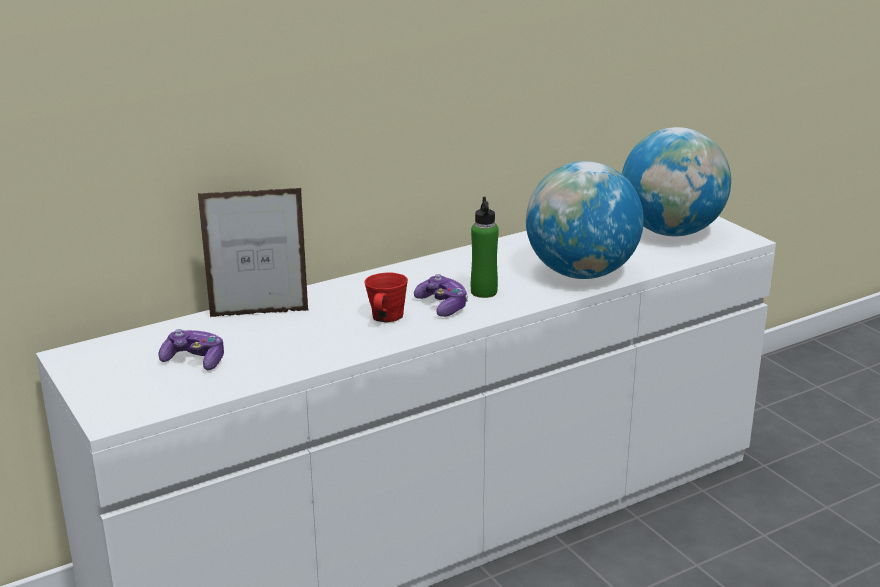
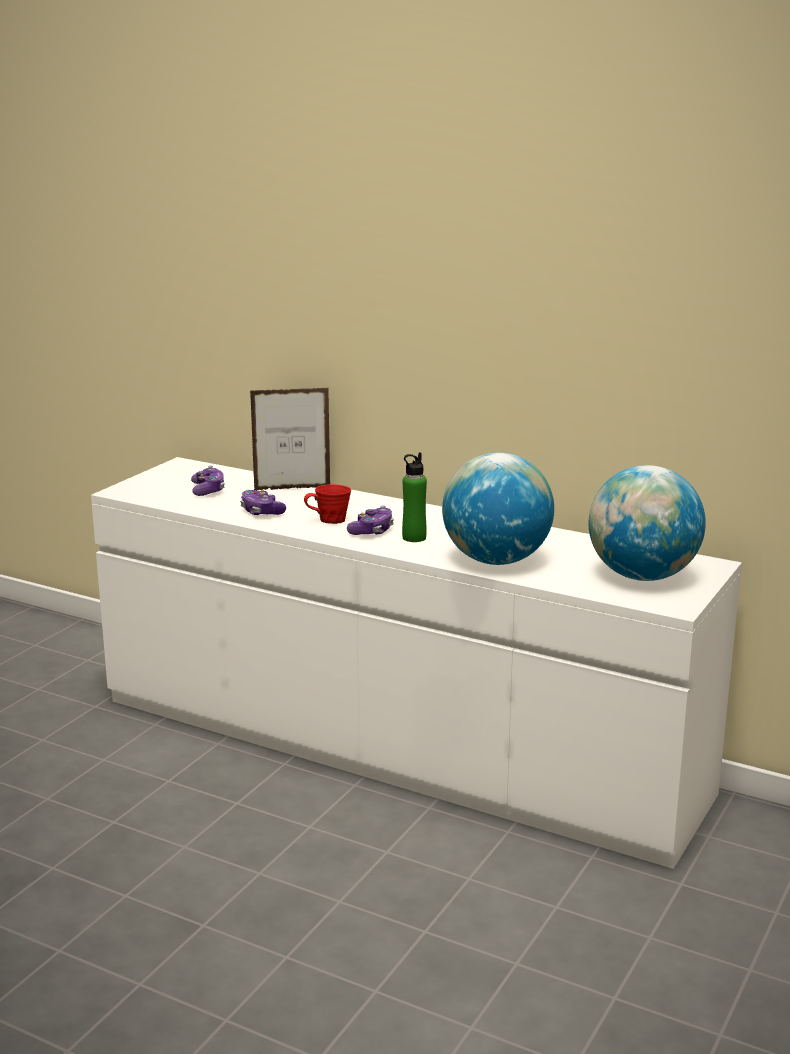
camera: 60 degrees right, 5 degrees down
(259, 313) = (292, 488): picture frame -> picture frame turned 120 degrees clockwise
(312, 346) = (261, 512): none -> game controller

